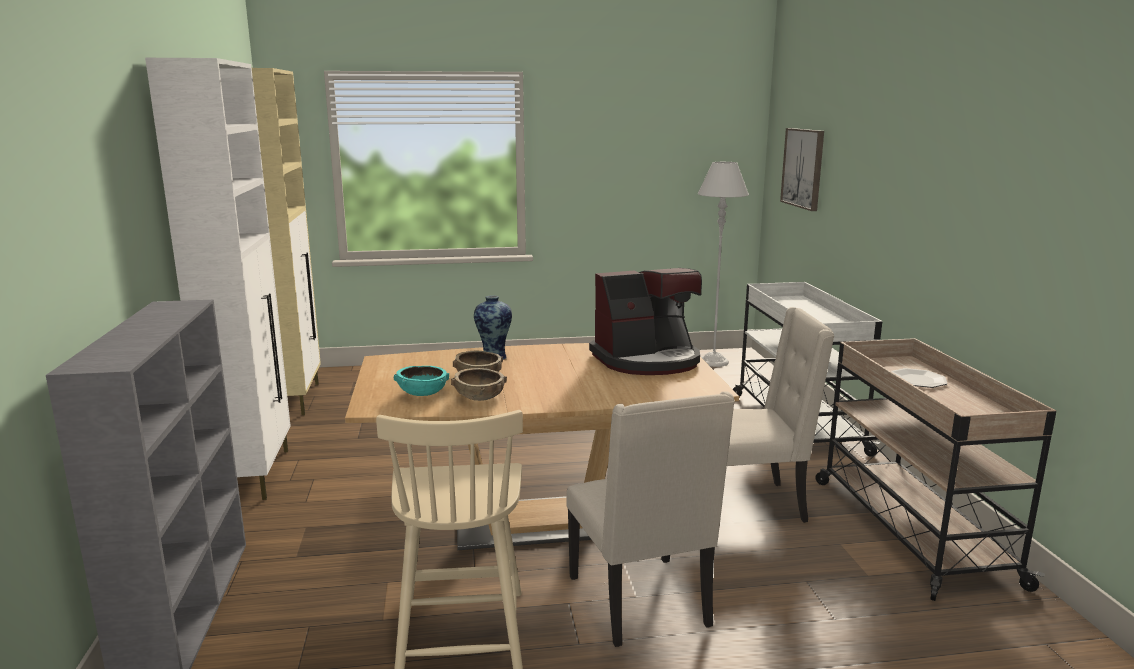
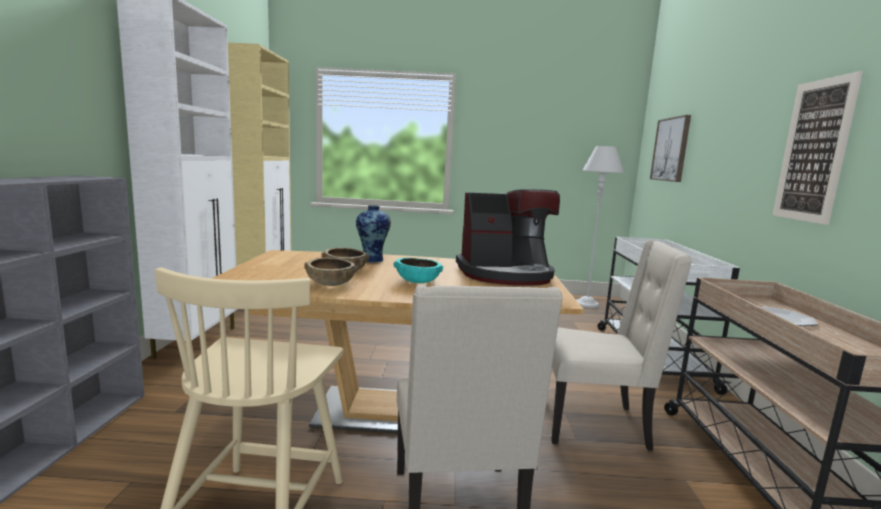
camera: 10 degrees right, 5 degrees down
(422, 393) = (284, 276): turquoise bowl -> turquoise bowl (417, 281)
(943, 204) = (813, 151): none -> picture

